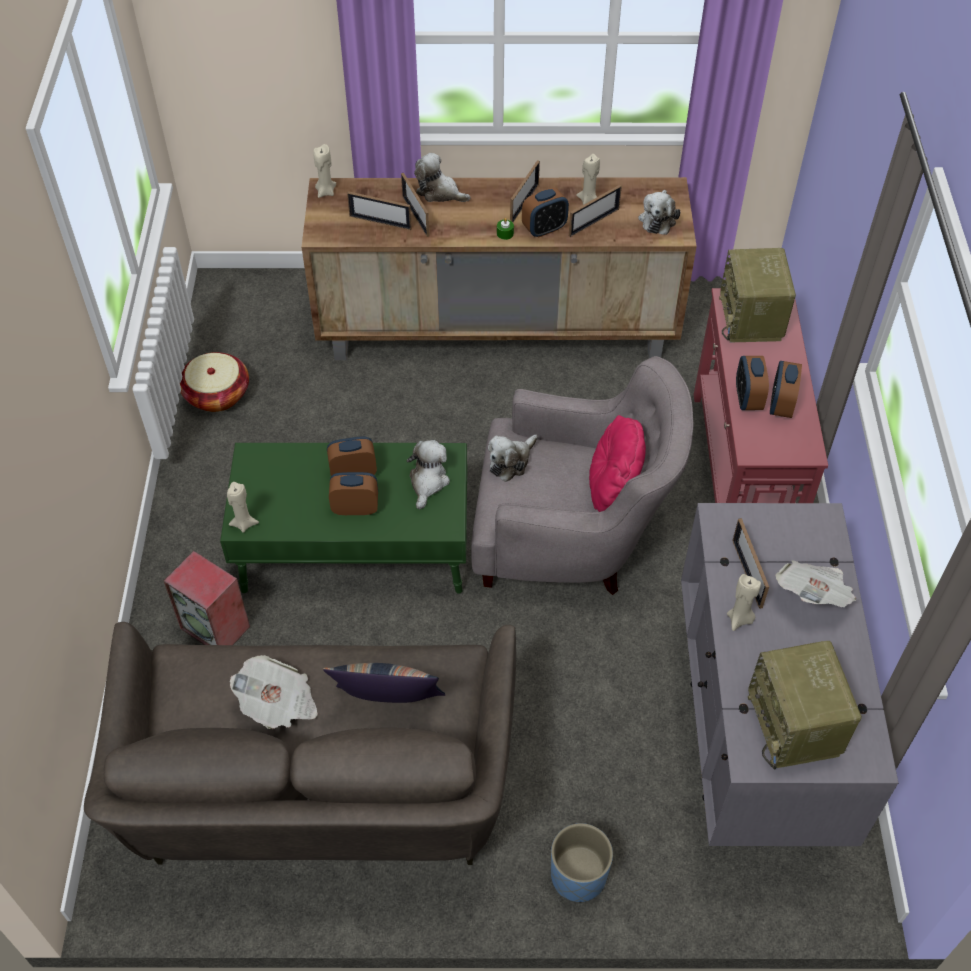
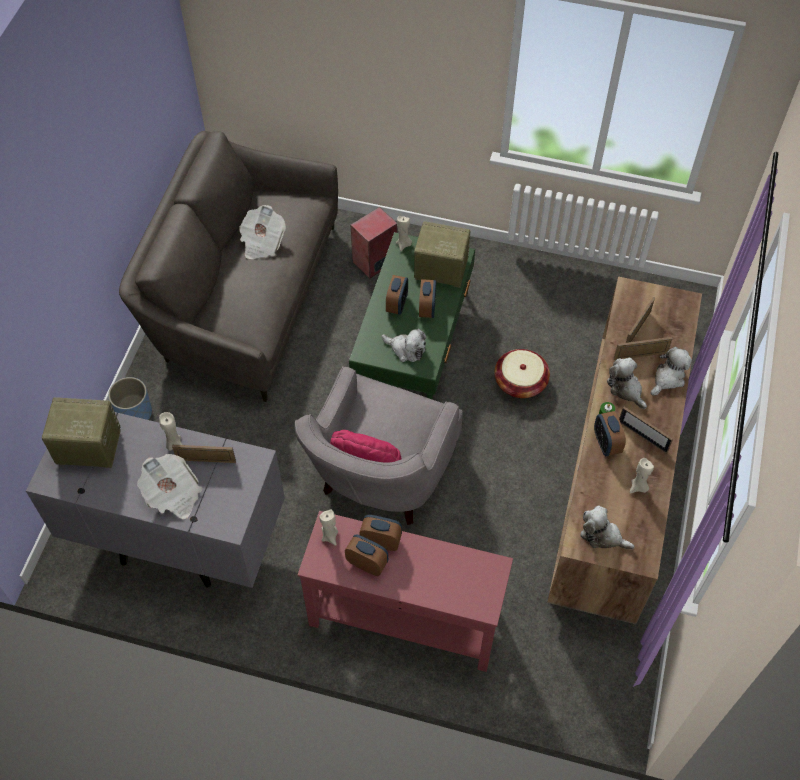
camera: 105 degrees right, 5 degrees up
(217, 394) = (576, 284): basket -> basket (520, 382)
(325, 191) = (682, 301): beige candle -> beige candle (330, 536)
(388, 705) = (240, 294): pillow -> none
(511, 462) = (412, 407): plush toy -> plush toy (625, 389)
(594, 222) = (607, 483): picture frame -> none
(751, 319) = (467, 576): radio -> radio (439, 269)

